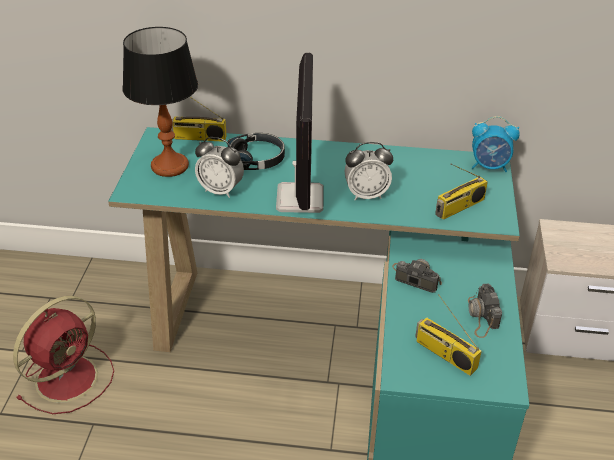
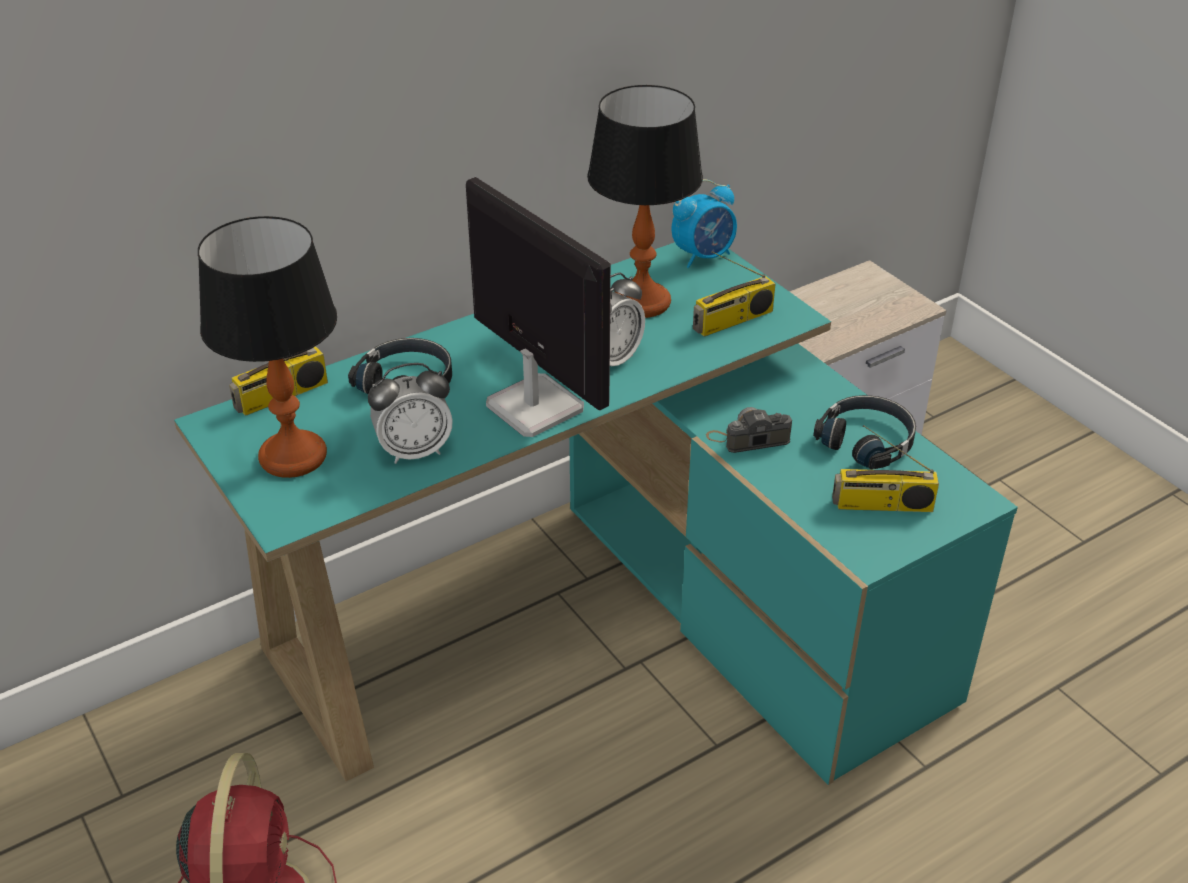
camera: 40 degrees left, 0 degrees up
(422, 174) = (640, 302): none -> table lamp
(459, 207) = (732, 321): radio -> radio turned 45 degrees clockwise
(482, 316) = (867, 441): camera -> black headphones

